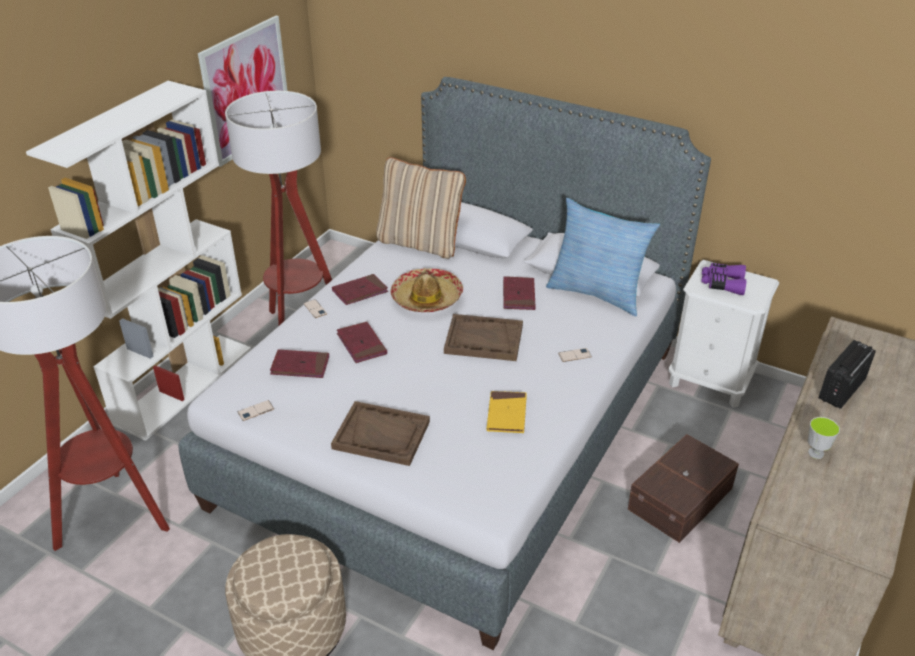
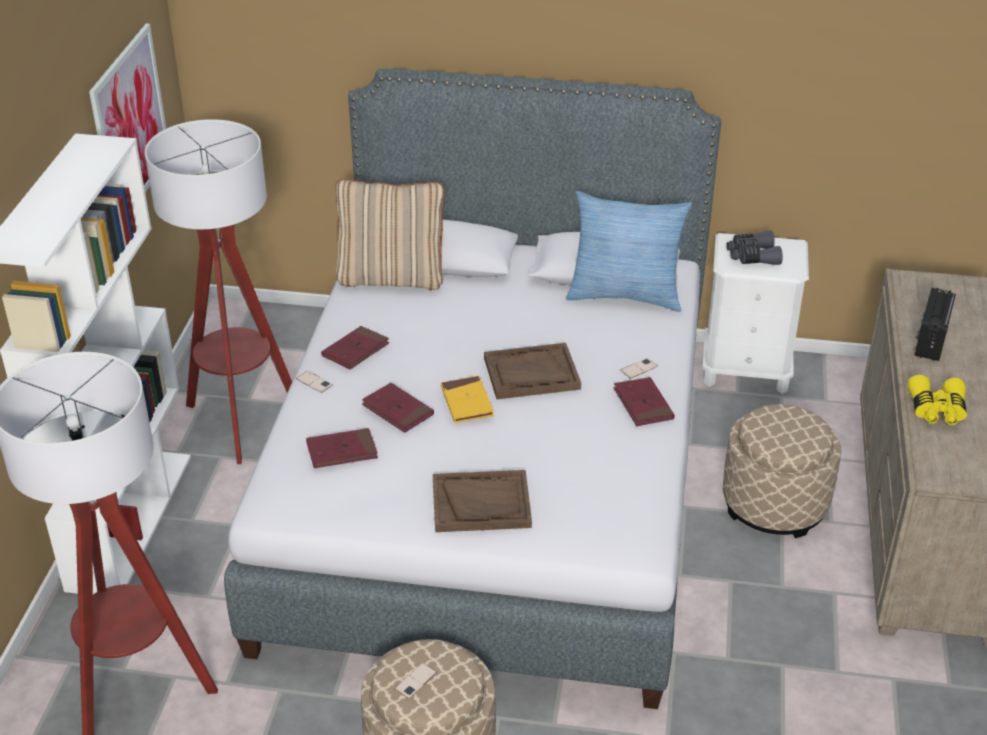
camera: 20 degrees left, 0 degrees up
(256, 410) = (321, 513): phone -> phone (416, 681)
(427, 298) = (439, 341): hat -> none
(506, 414) = (602, 448): yellow book -> yellow book (467, 402)
(518, 295) = (541, 315): red book -> red book (643, 404)
(682, 499) = (775, 503): brown storage box -> beige ottoman
(722, 284) = (752, 256): purple binoculars -> grey binoculars
(815, 453) = (936, 410): cup -> yellow binoculars

